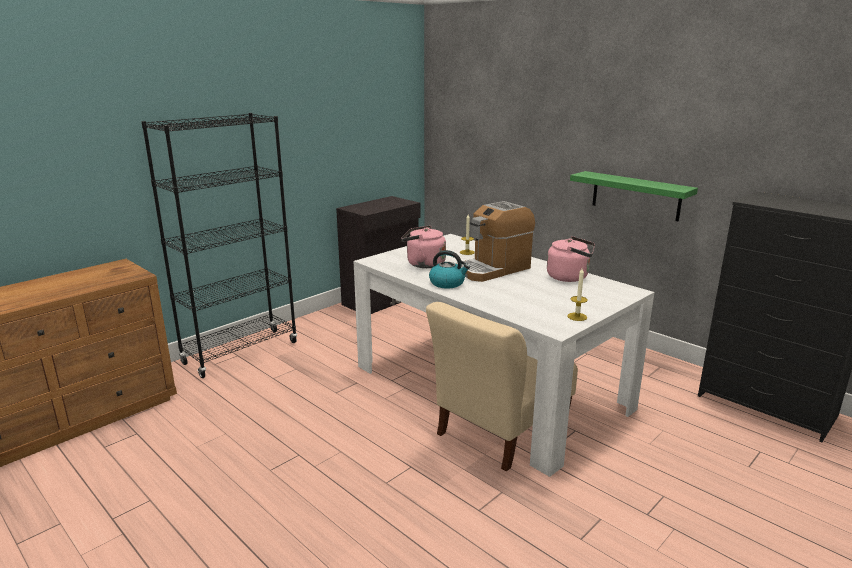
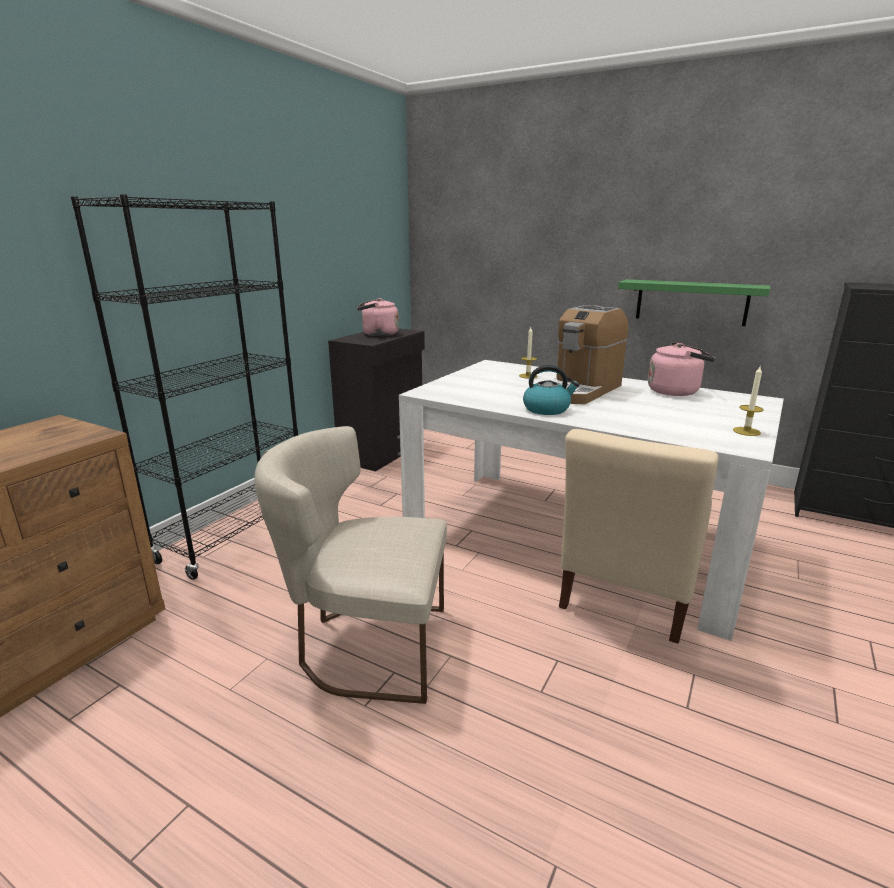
camera: 15 degrees left, 0 degrees up
(289, 436) = (365, 646): none -> beige chair
(423, 264) = (491, 391): pink kettle -> pink kettle (378, 334)

